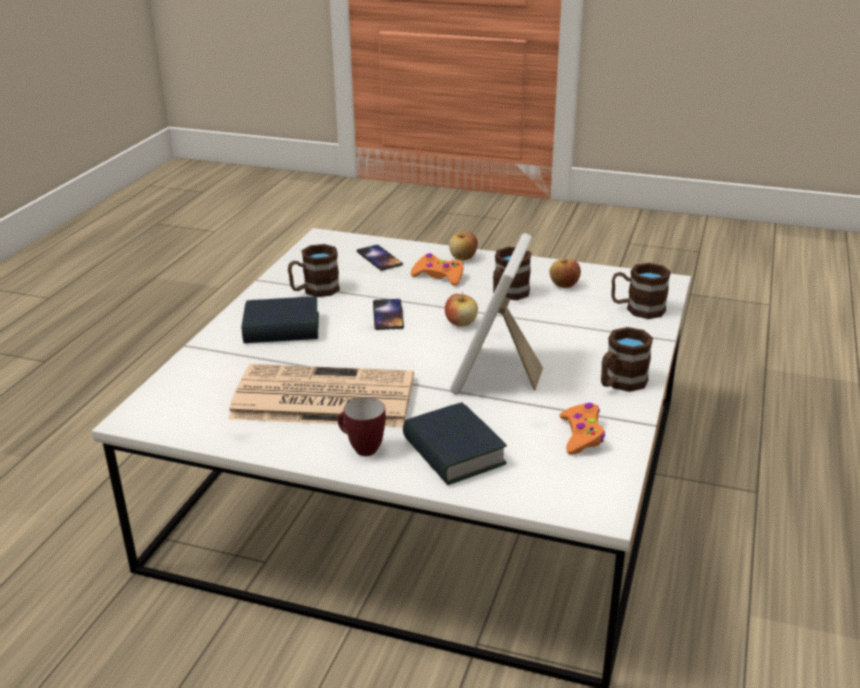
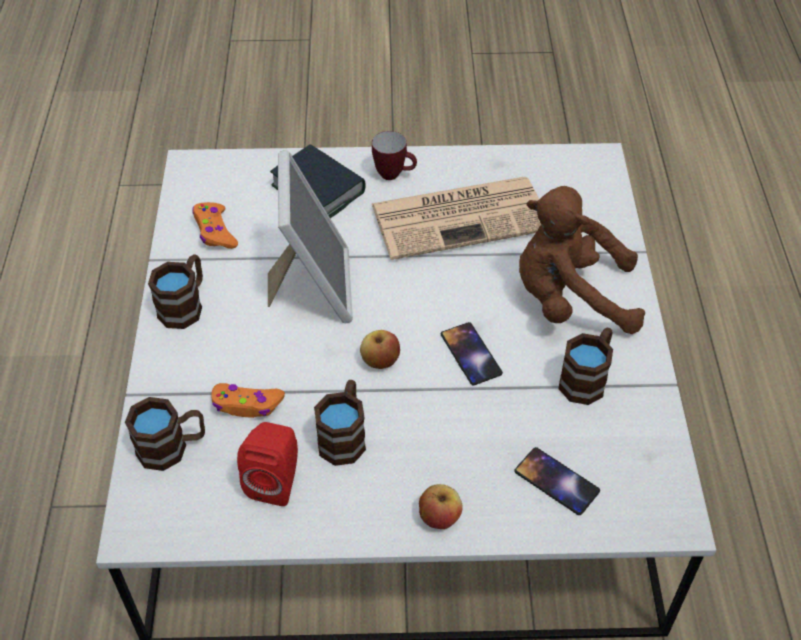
camera: 160 degrees right, 20 degrees up
(282, 329) = (570, 299): book -> brown plush toy
(439, 276) = (451, 456): orange game controller -> orange game controller (247, 405)
(564, 285) = (276, 481): apple -> red speaker

